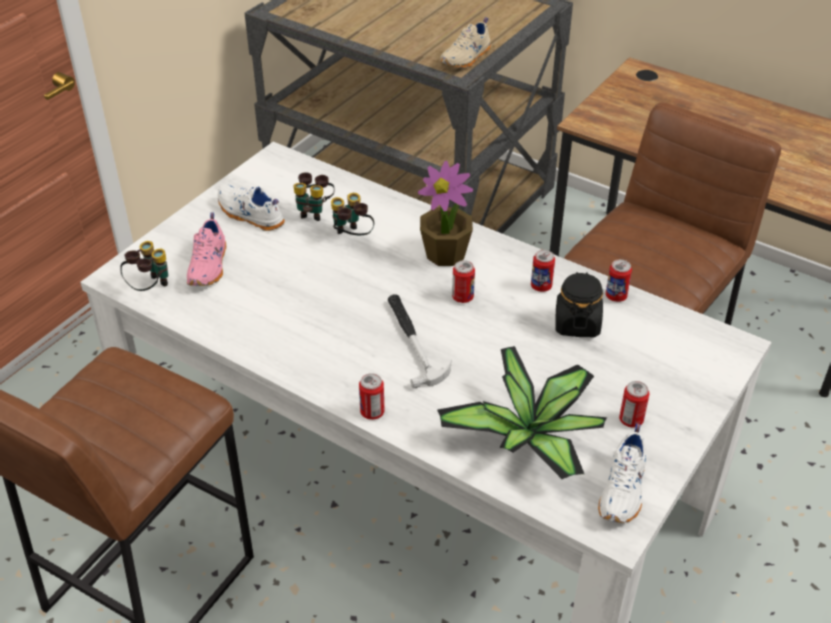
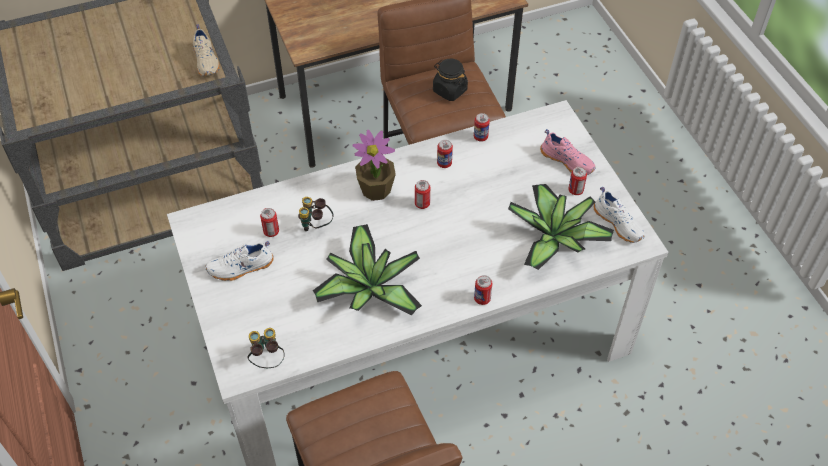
camera: 55 degrees left, 10 degrees up
(209, 266) = (276, 316): pink shoe -> pink shoe (568, 160)
(302, 314) = (368, 289): none -> potted plant
(314, 212) = (271, 231): binoculars -> can
(414, 341) = (440, 248): hammer -> none
(577, 324) = (487, 167): black jar -> black jar (449, 90)

